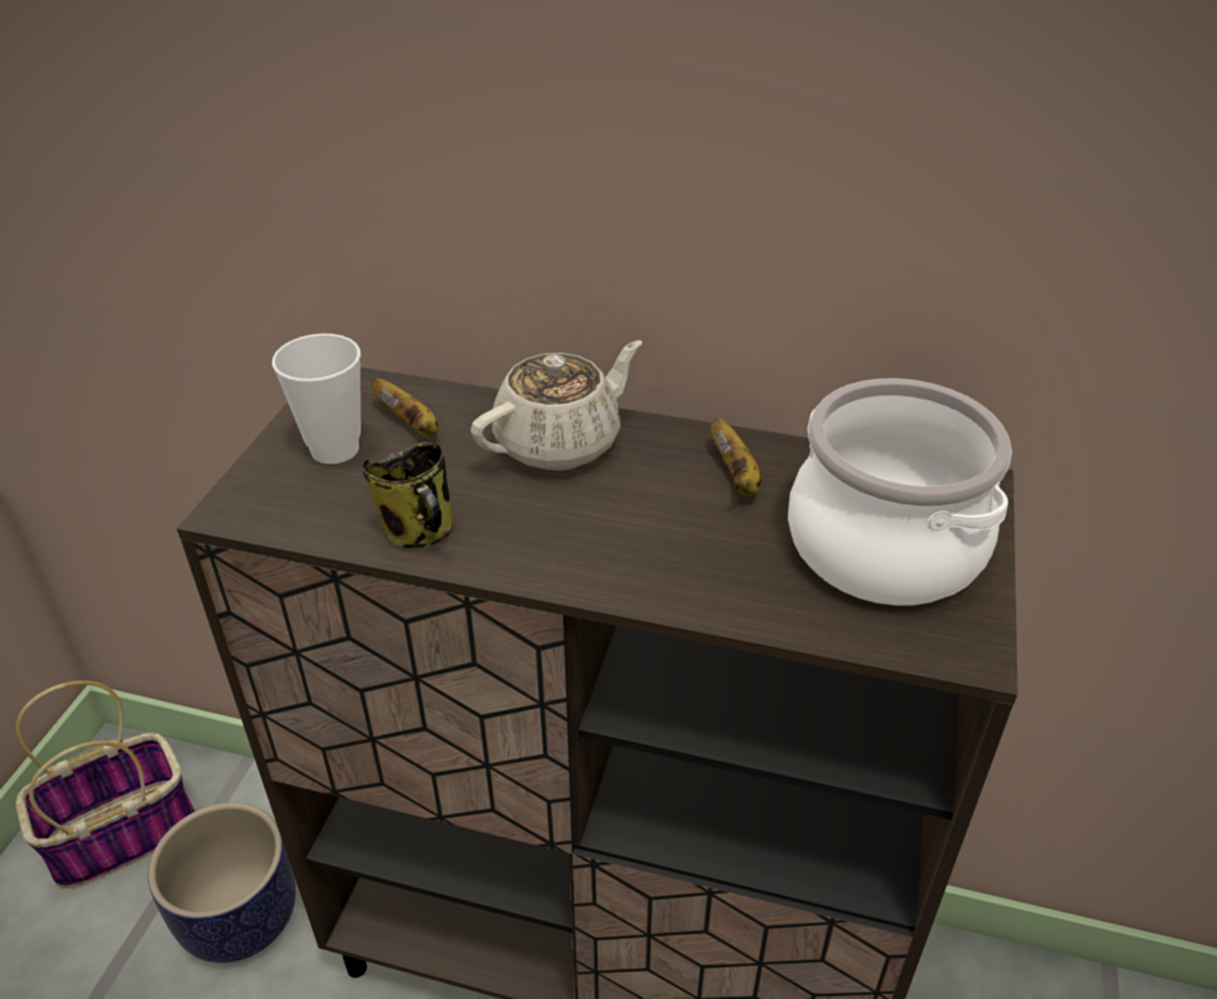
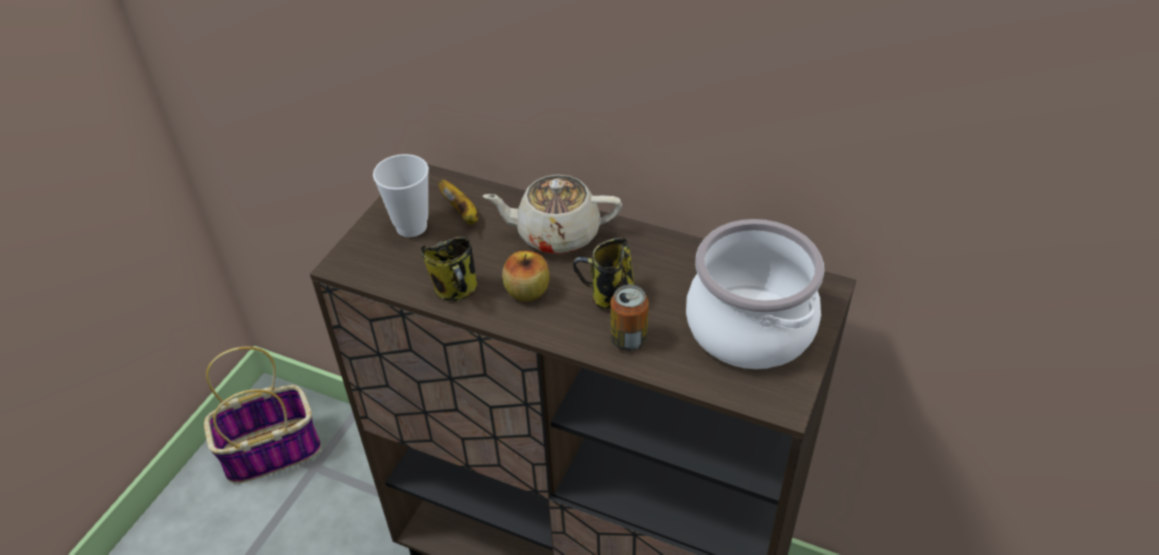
camera: 10 degrees right, 5 degrees up
(241, 917) = (345, 515): planter -> none
(532, 525) = (527, 291): none -> apple
(560, 443) = (556, 234): beige teapot -> beige teapot turned 150 degrees counterclockwise
(663, 523) = (610, 297): none -> mug
(707, 581) = (628, 340): none -> can
(736, 477) = (666, 268): banana -> none

